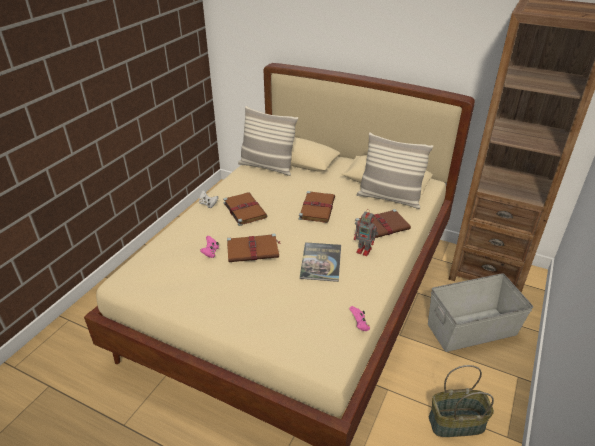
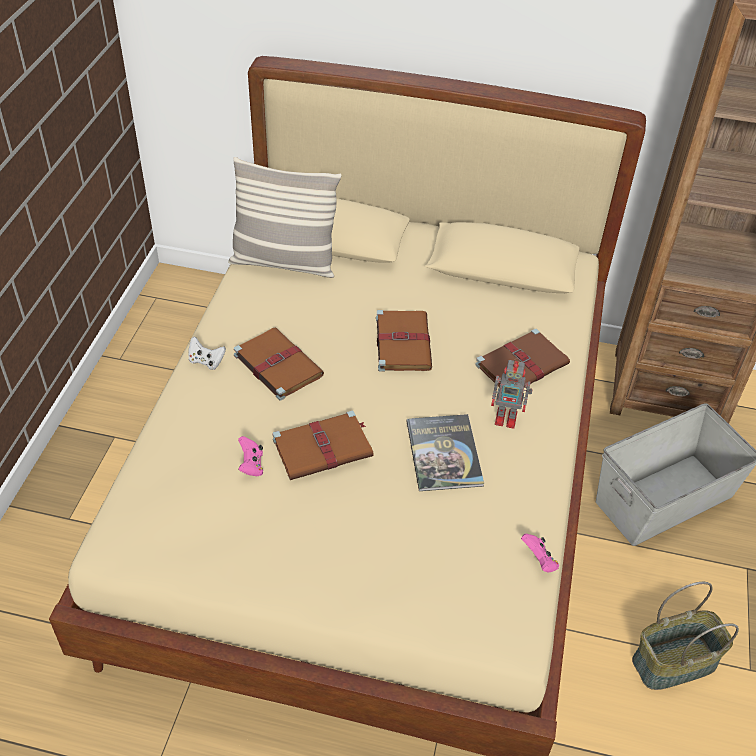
camera: 15 degrees left, 10 degrees up
(389, 198) = (517, 304): pillow -> none

